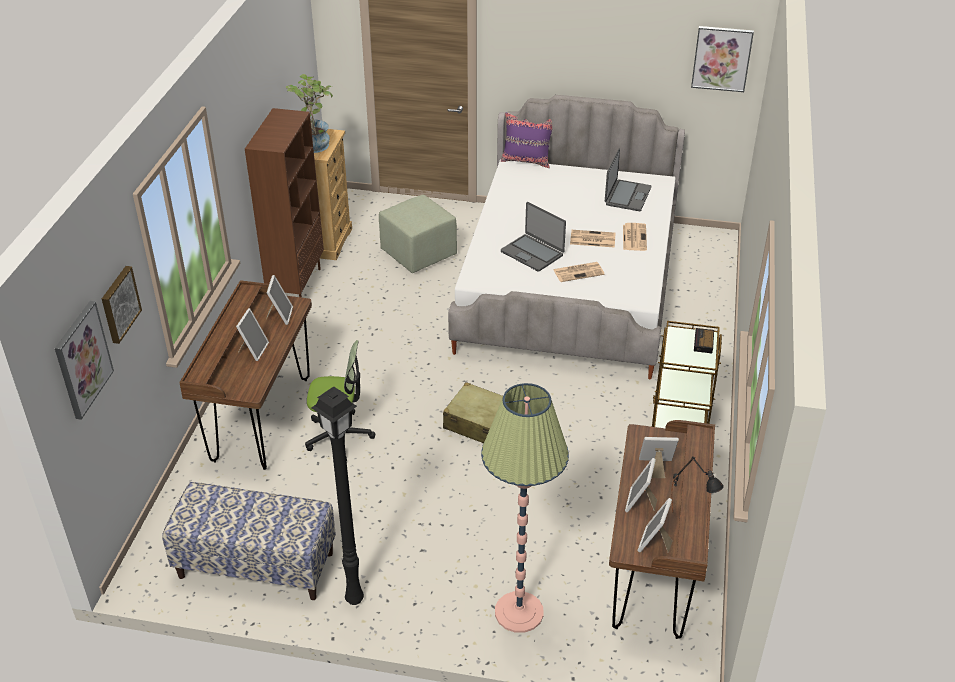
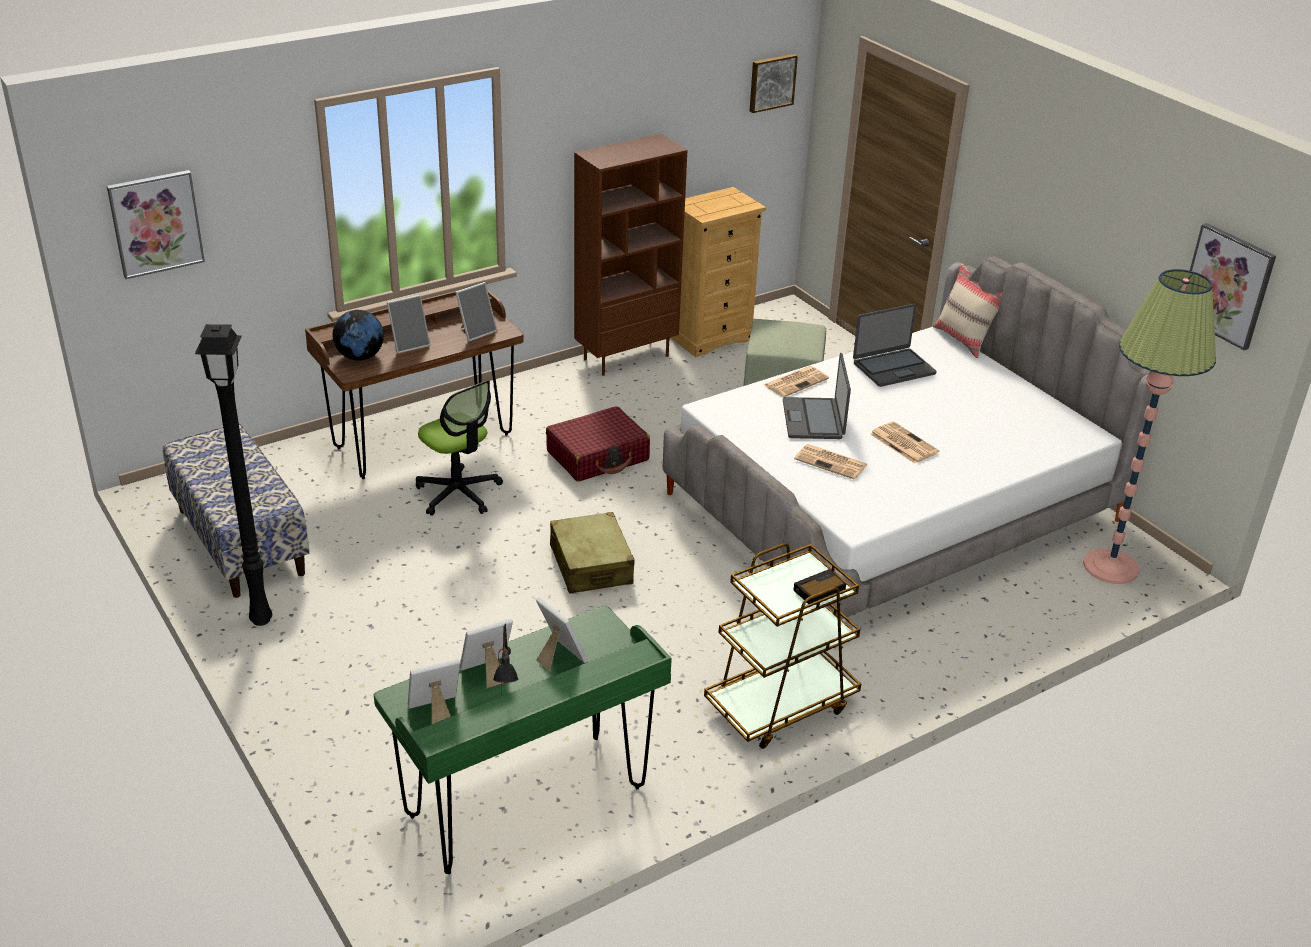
camera: 45 degrees right, 5 degrees down
(119, 304) = (245, 201): picture -> picture (771, 82)
(237, 379) = (360, 357): none -> globe
(314, 142) = (718, 203): potted plant -> none
(380, 357) = (598, 456): none -> red suitcase
(519, 612) = (358, 734): floor lamp -> floor lamp (1110, 567)
(527, 161) = (964, 340): purple pillow -> beige pillow
(627, 196) = (1021, 427): laptop -> laptop (893, 368)
(634, 237) = (956, 467): newspaper -> newspaper (796, 381)
(653, 572) = (527, 803): brown desk -> green desk

